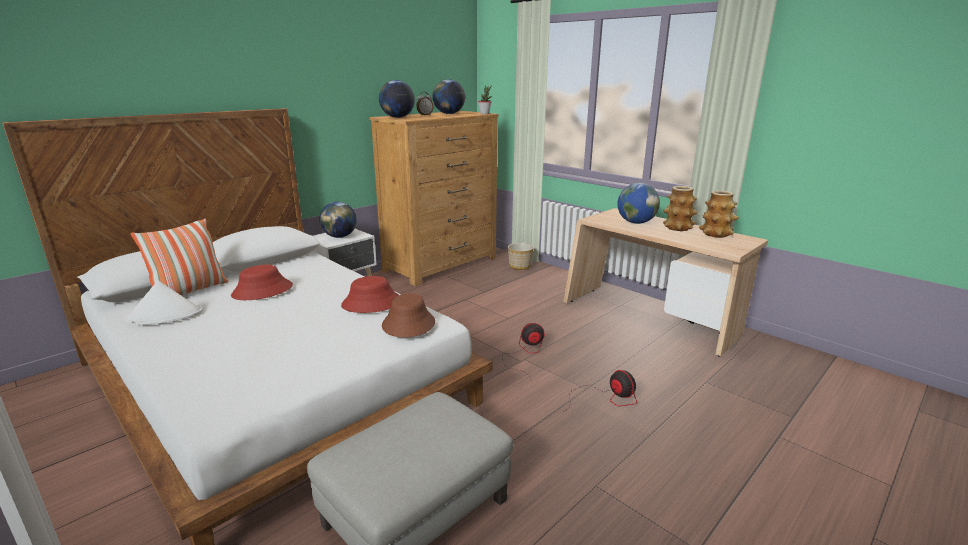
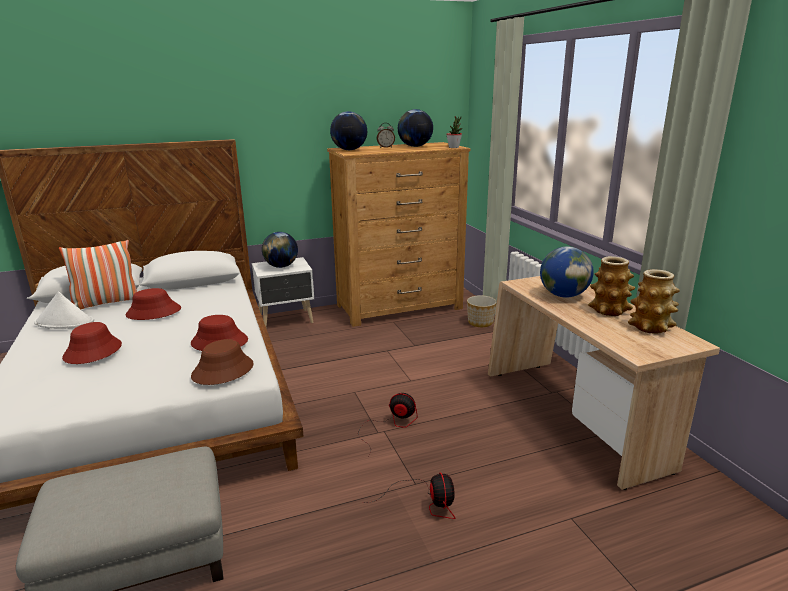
camera: 25 degrees right, 0 degrees up
(247, 333) = (92, 351): none -> red hat

